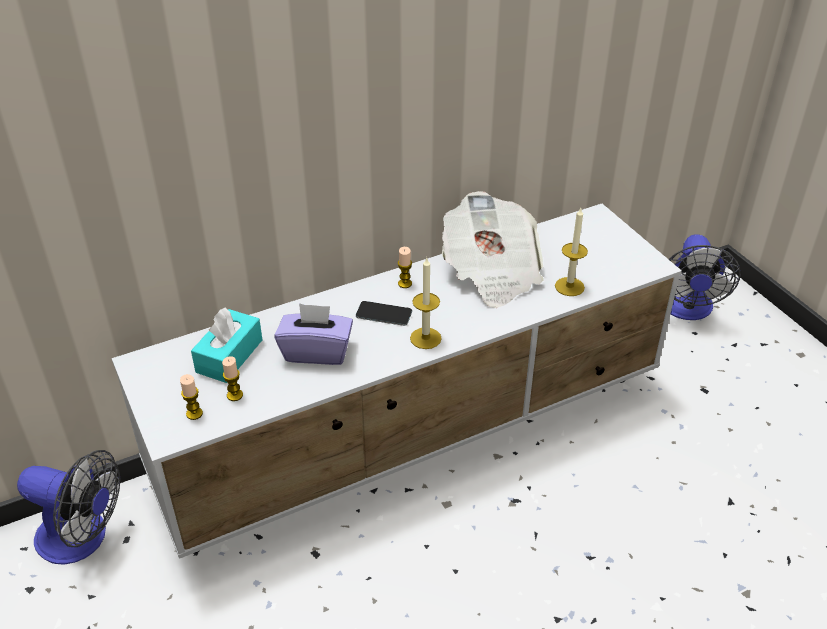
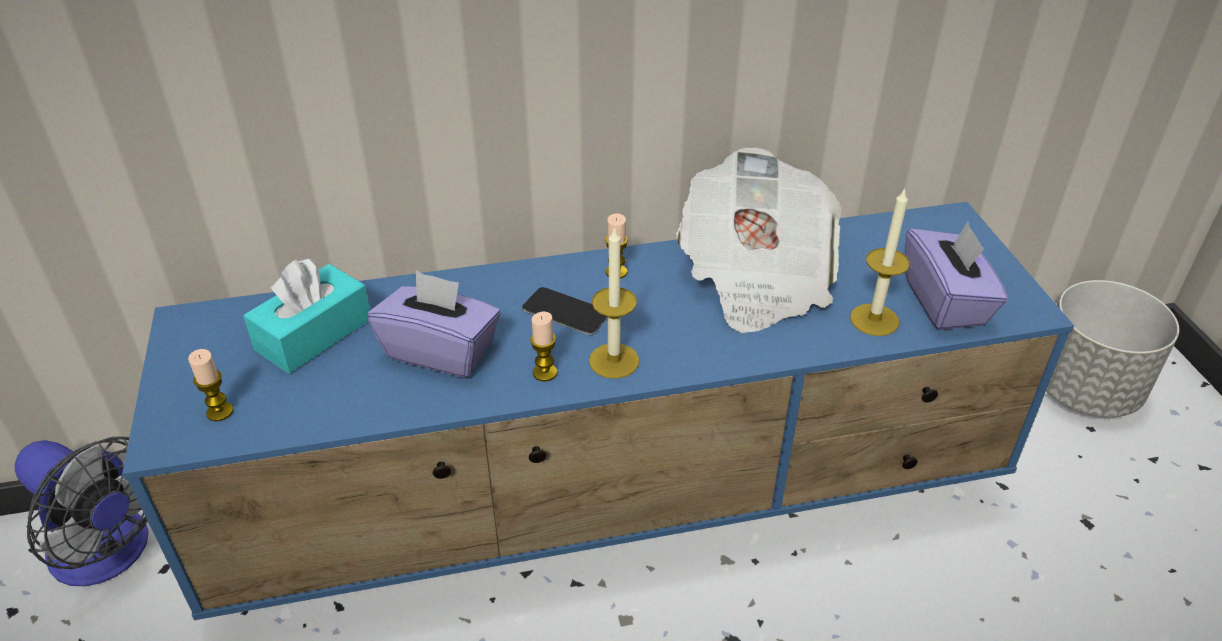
camera: 15 degrees right, 0 degrees up
(235, 395) = (291, 395): candle -> candle (545, 373)
(416, 436) = (615, 503): white tv stand -> blue tv stand
(607, 268) = (945, 302): none -> purple tissue box
(687, 309) = (1086, 390): fan -> grey planter

